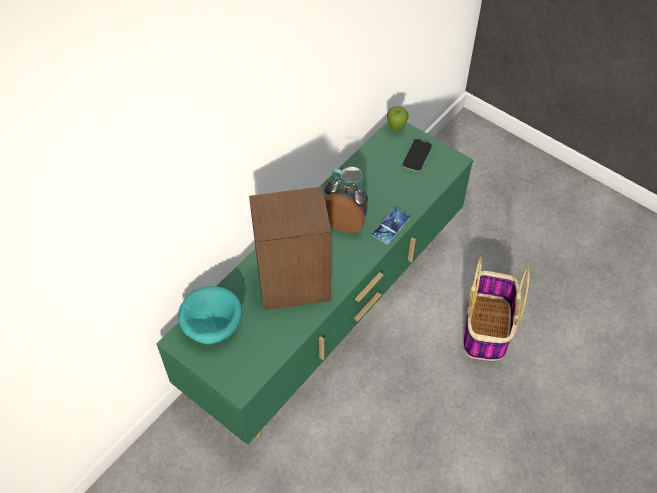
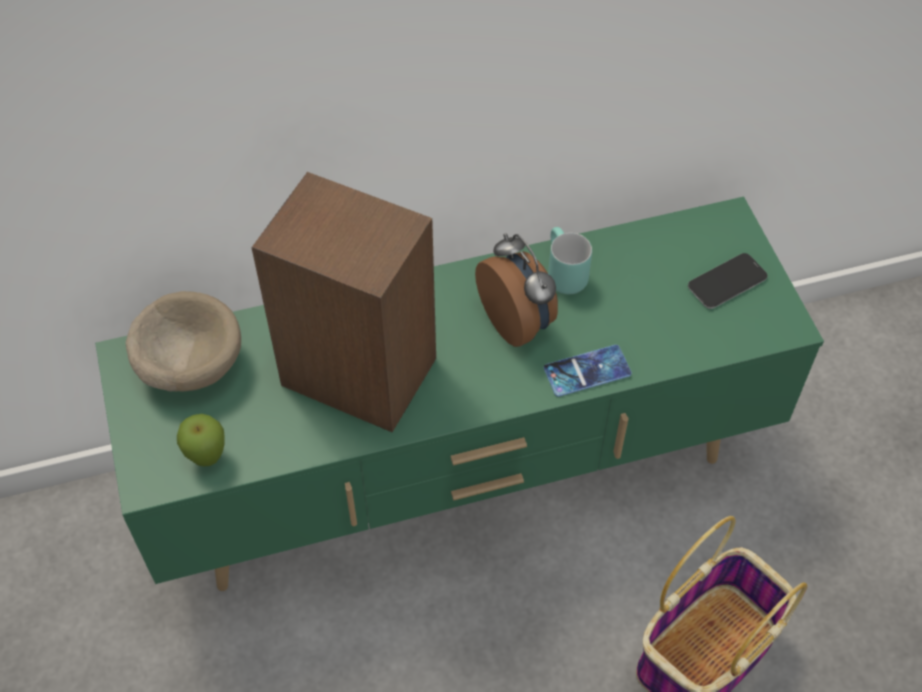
camera: 35 degrees right, 0 degrees up
(211, 325) = (189, 363): turquoise bowl -> beige bowl
(396, 129) = (727, 220): apple -> apple (207, 458)

